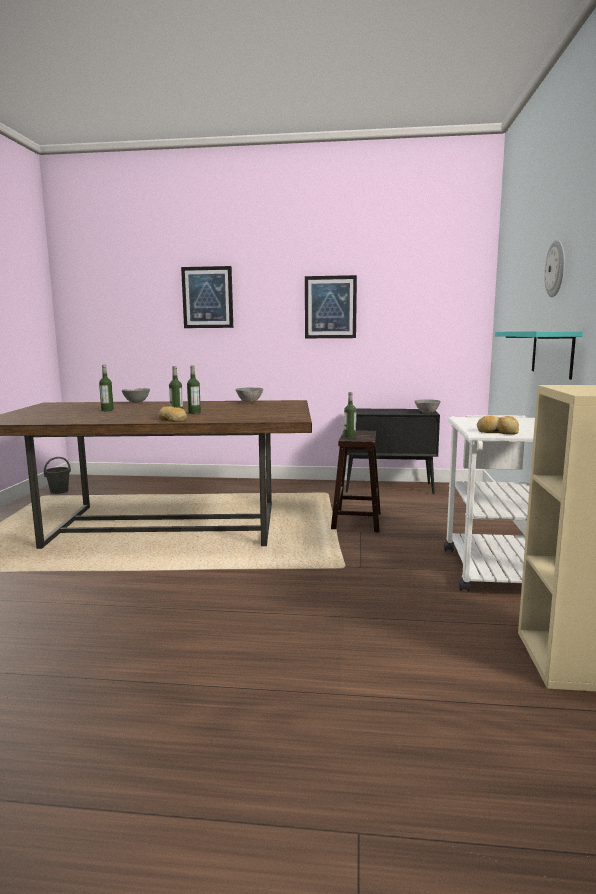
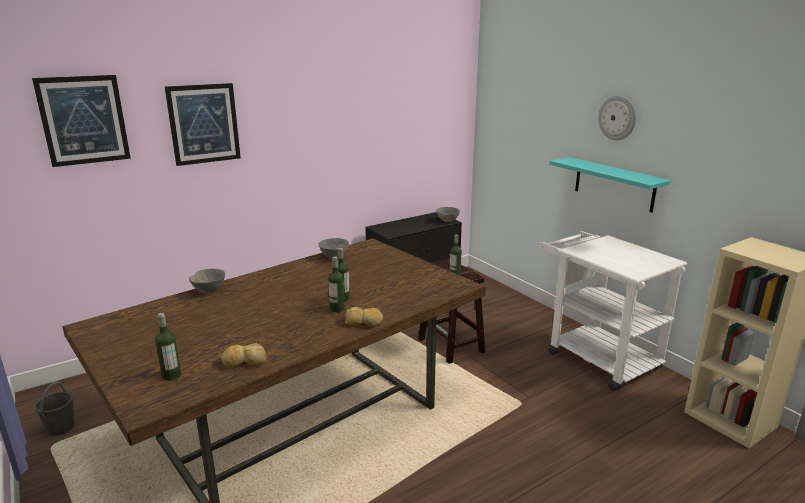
camera: 40 degrees left, 10 degrees up
(107, 410) = (228, 322): bottle -> bottle (171, 375)
(330, 307) = (343, 124): picture -> picture (83, 120)
(497, 432) = (639, 269): bread -> bread (244, 361)

